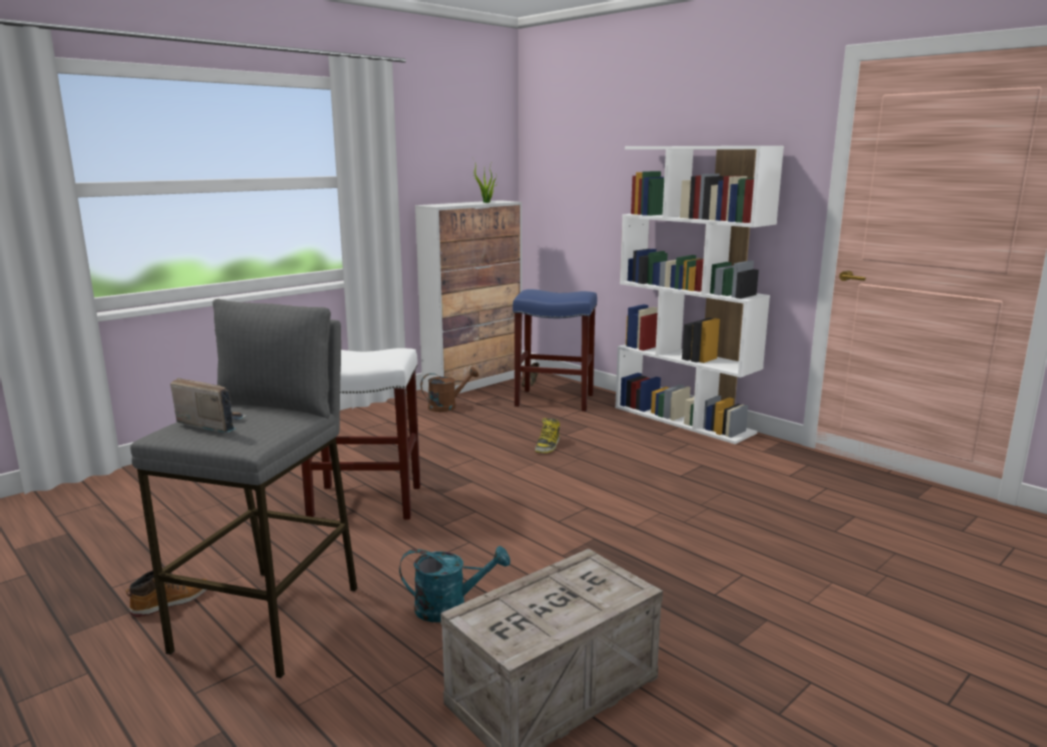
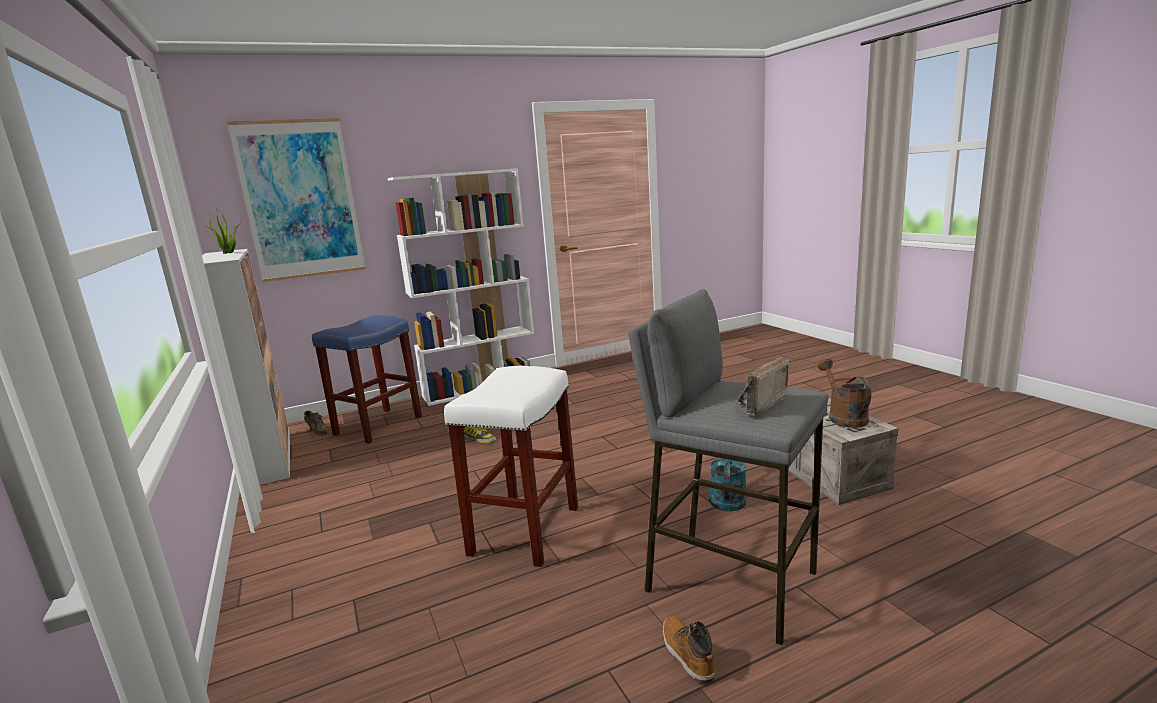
camera: 70 degrees left, 0 degrees up
(447, 406) = (321, 476): brown watering can -> brown watering can (843, 417)
(581, 162) = (301, 200): none -> picture

